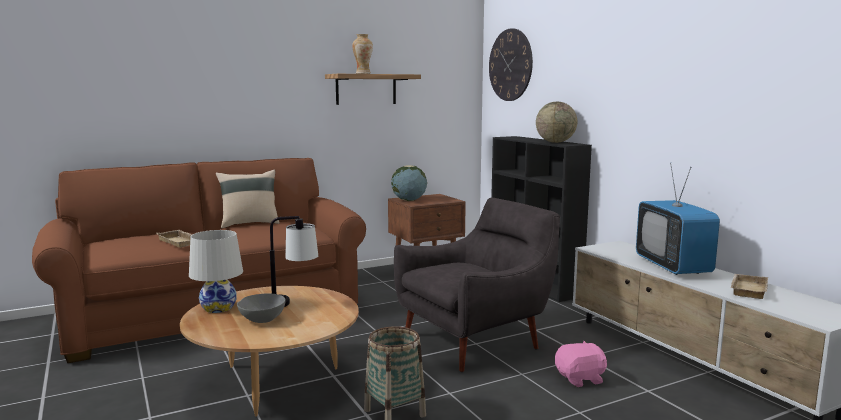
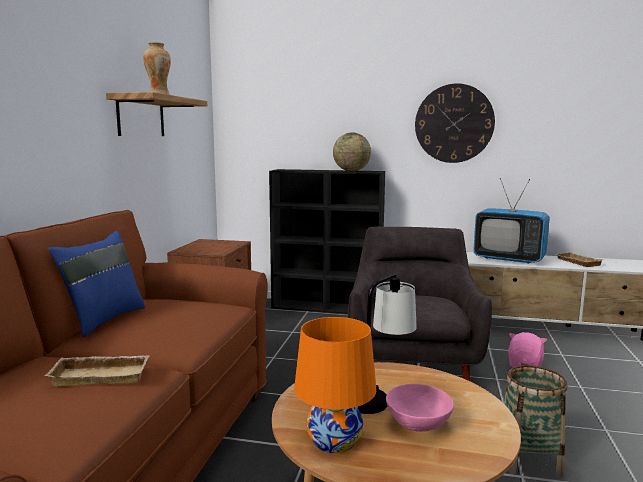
camera: 50 degrees left, 0 degrees up
(218, 308) = (334, 440): white table lamp -> orange table lamp
(249, 223) = (103, 319): beige pillow -> blue pillow
(262, 319) = (418, 424): grey bowl -> pink bowl
(409, 200) = (198, 250): globe -> none
(510, 65) = (262, 97): wall clock -> wall clock (454, 123)

